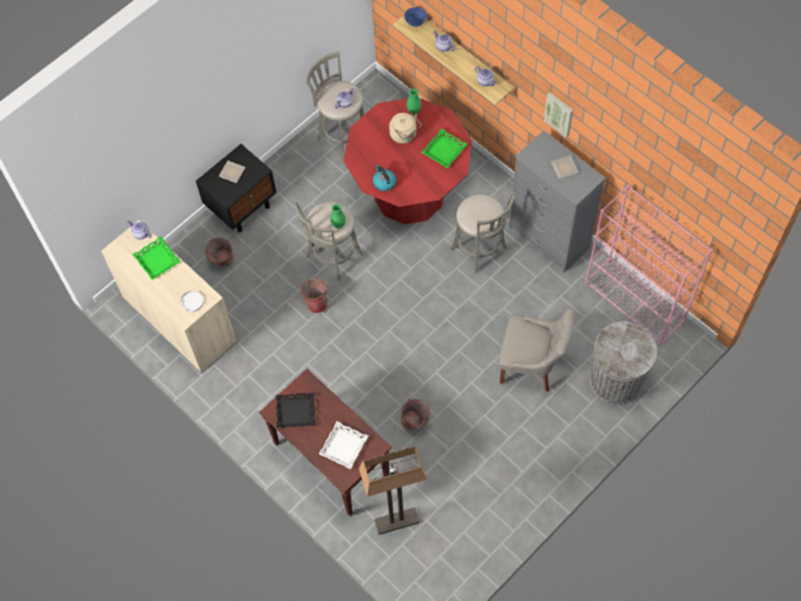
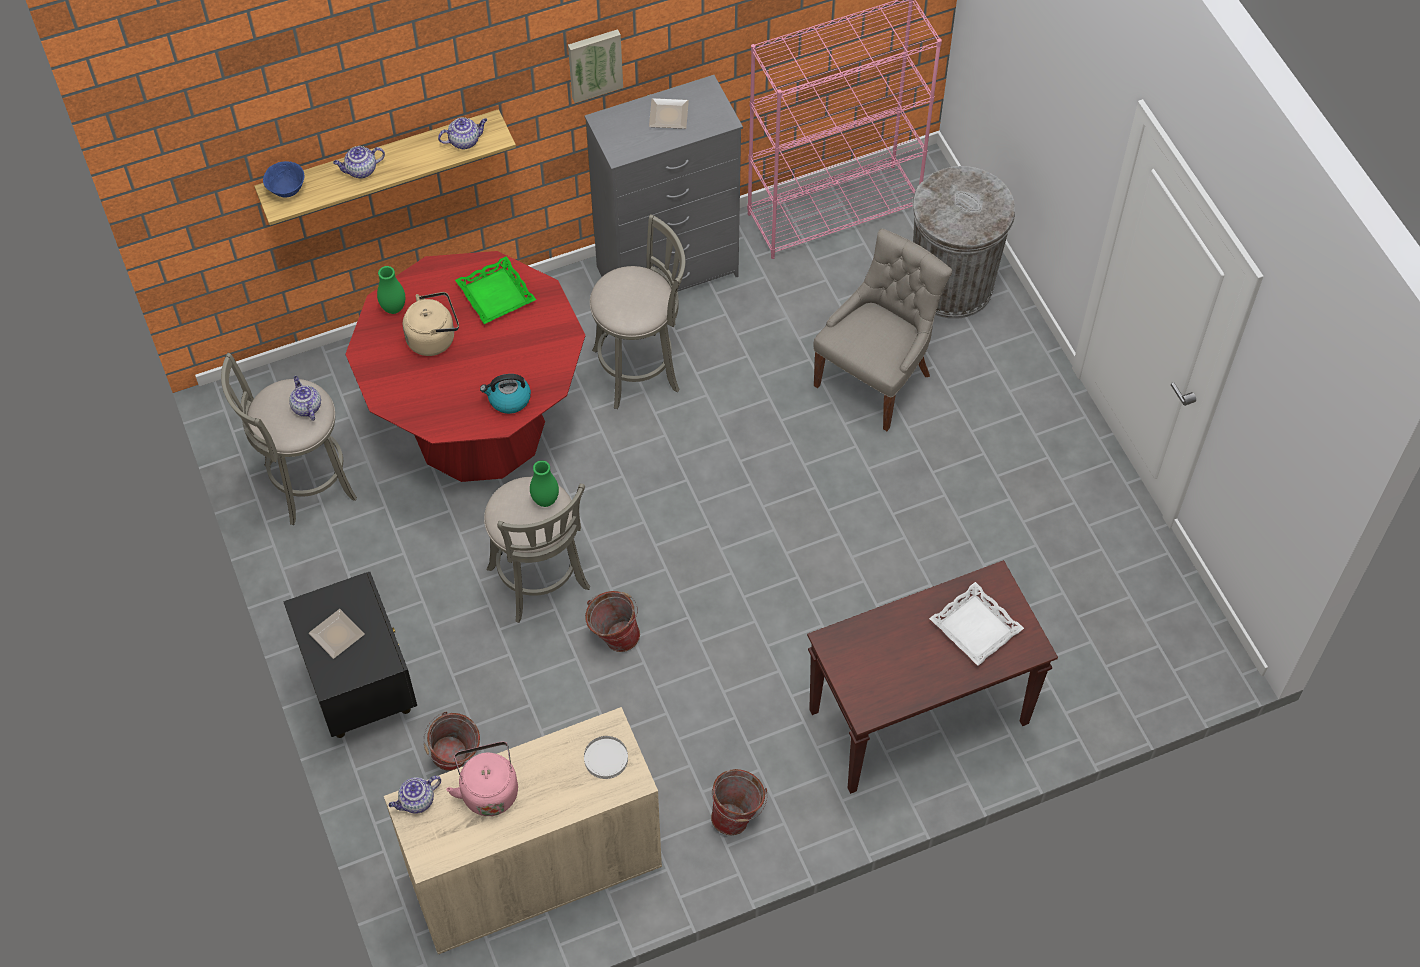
camera: 70 degrees left, 5 degrees down
(157, 260) = (488, 790): green tray -> pink kettle
(295, 412) = (882, 678): black tray -> none
(397, 521) = (1062, 659): floor lamp -> none
(415, 423) = (904, 572): bucket -> bucket (738, 816)

